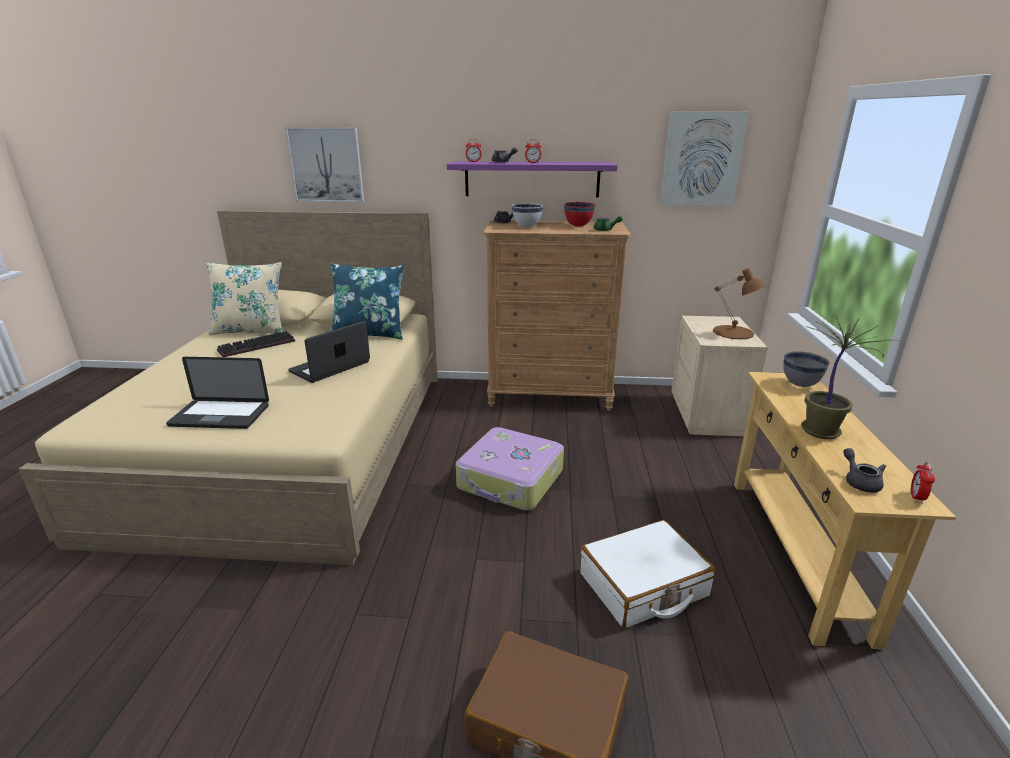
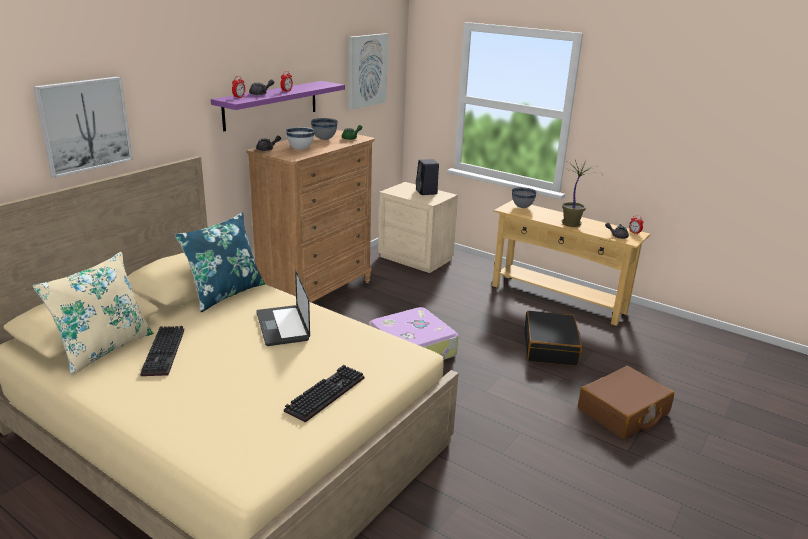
camera: 60 degrees left, 0 degrees up
(220, 416) = (325, 393): laptop -> keyboard
(578, 226) = (324, 139): red bowl -> grey bowl
(643, 585) = (550, 347): white suitcase -> black suitcase
(733, 332) = (427, 192): brown table lamp -> black speaker

